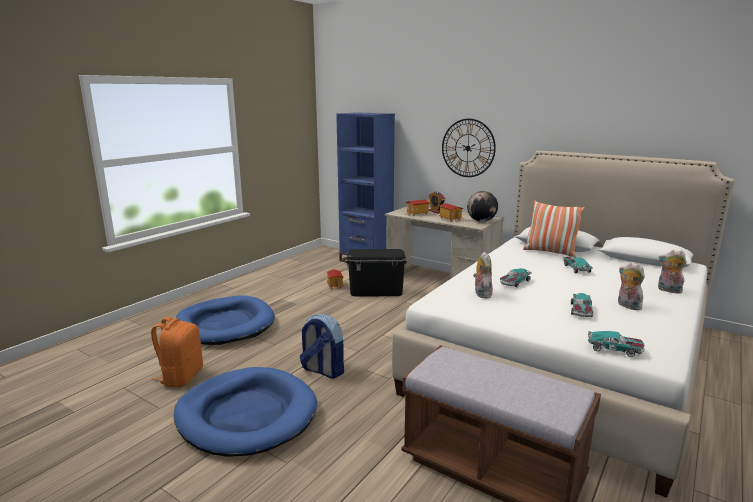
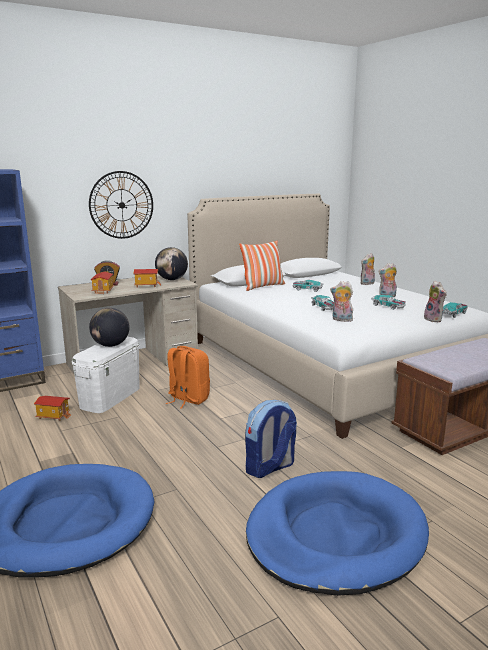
camera: 65 degrees left, 0 degrees up
(181, 377) = (202, 587): orange backpack -> orange backpack (187, 399)
(376, 291) = (110, 397): black storage box -> white storage box
(380, 252) = (111, 345): none -> globe
(567, 339) = (434, 319): none -> plush toy

